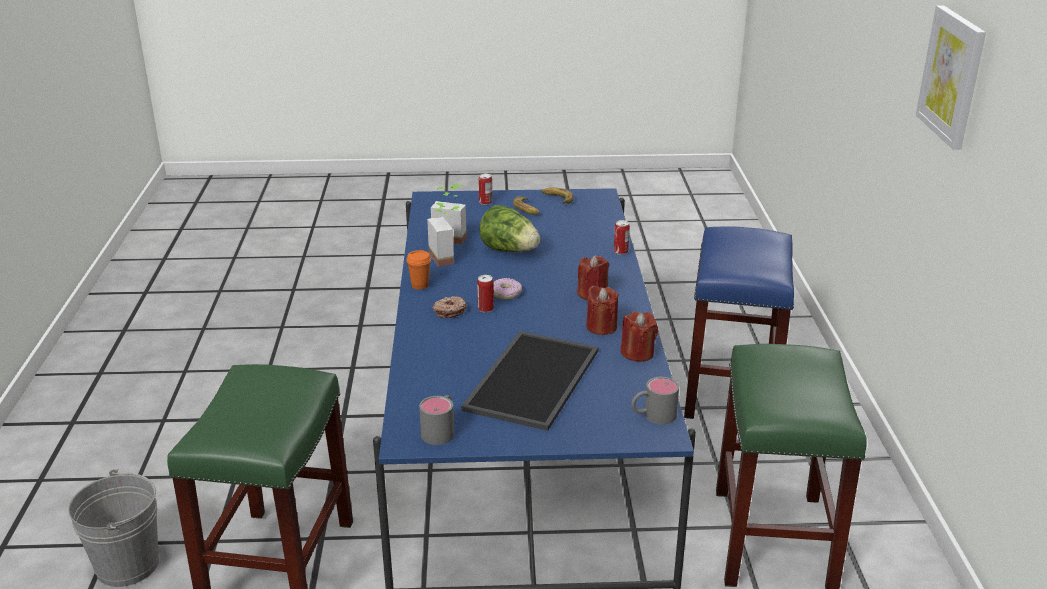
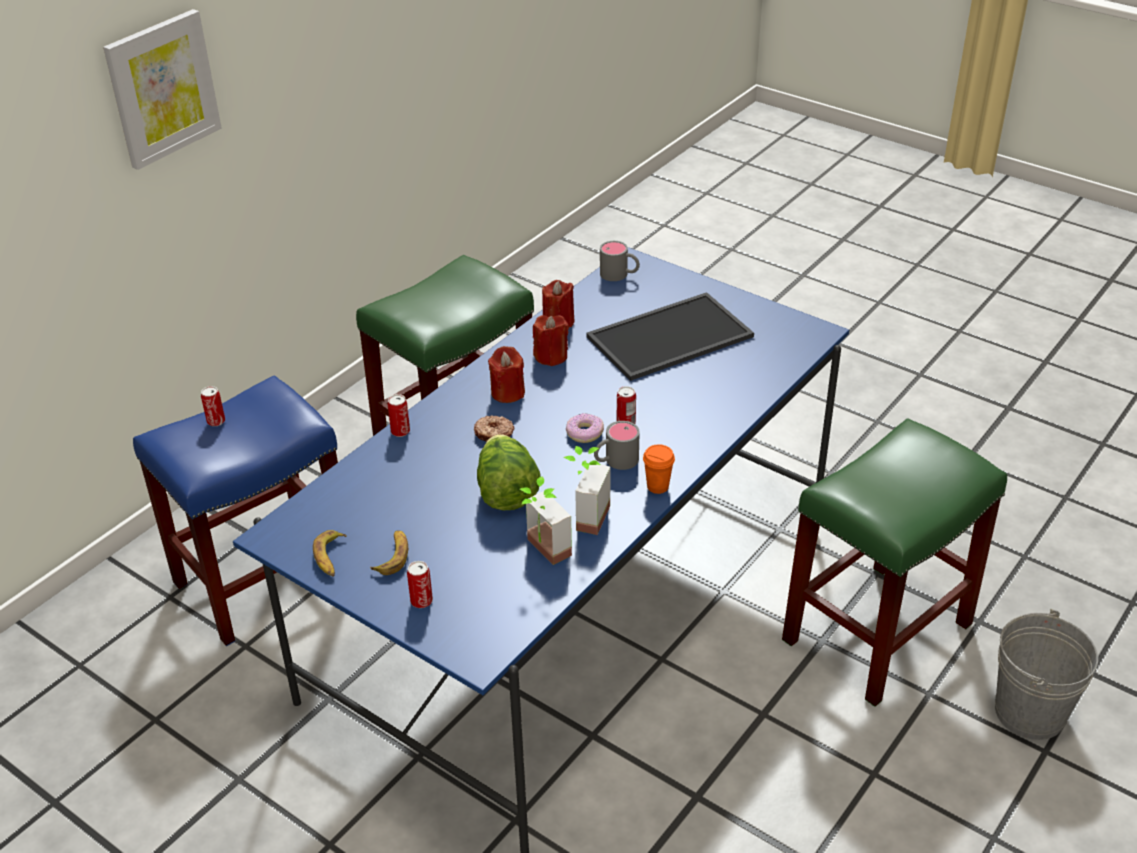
camera: 140 degrees left, 10 degrees up
(441, 430) = (784, 329): grey mug -> grey mug (615, 461)
(449, 311) = (663, 437): donut -> donut (494, 434)
(763, 252) = (216, 421): none -> can

